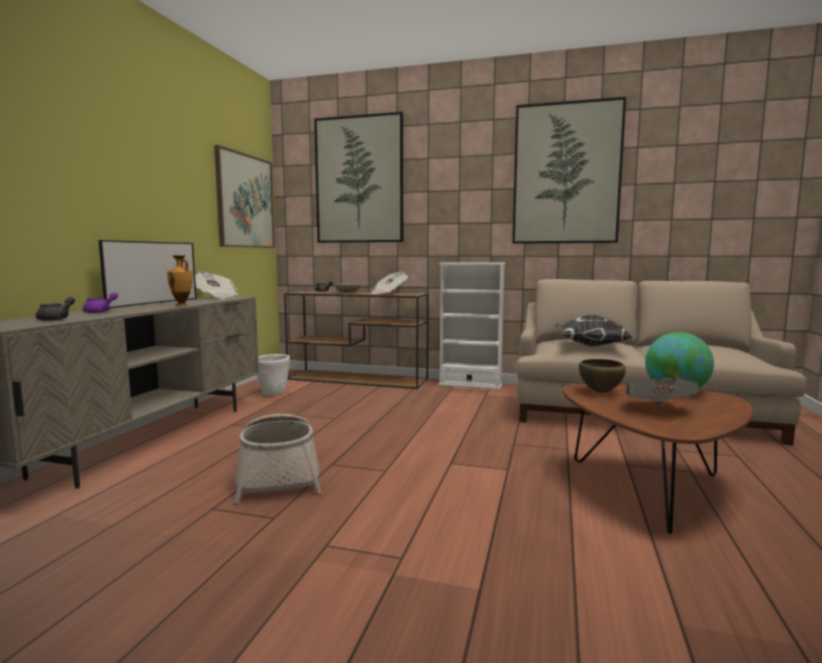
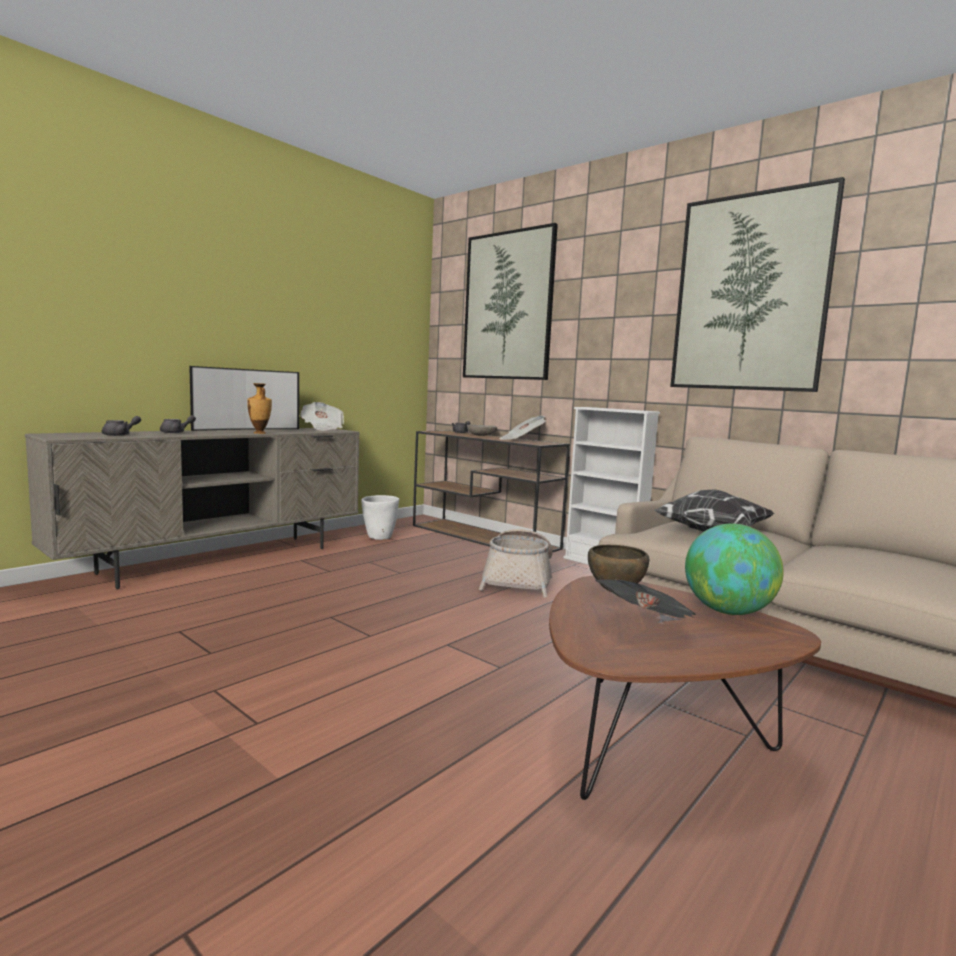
camera: 25 degrees right, 0 degrees up
(101, 311) = (176, 432): purple teapot -> grey teapot
(245, 201) = (386, 330): picture -> none
(279, 475) = (271, 616): basket -> basket (518, 580)

